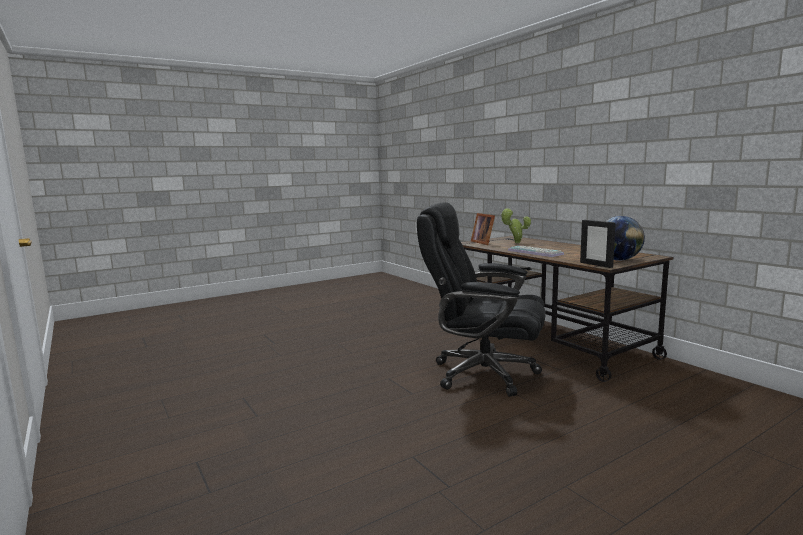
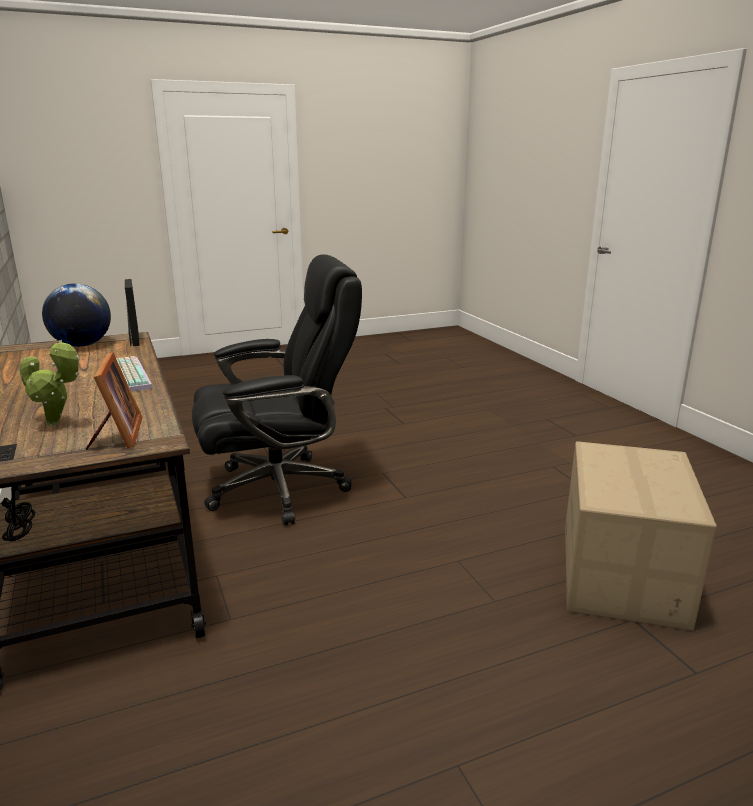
camera: 170 degrees left, 10 degrees up
(264, 355) = (623, 575): none -> cardboard box
(484, 374) = (278, 489): black office chair -> black office chair turned 45 degrees counterclockwise

